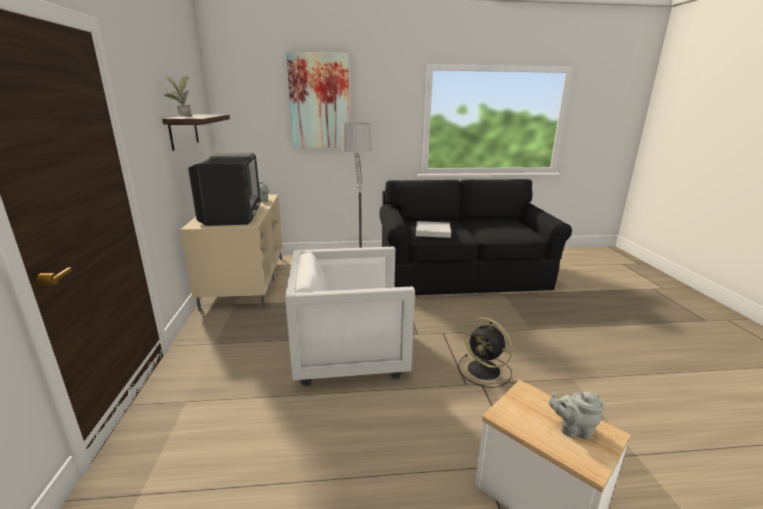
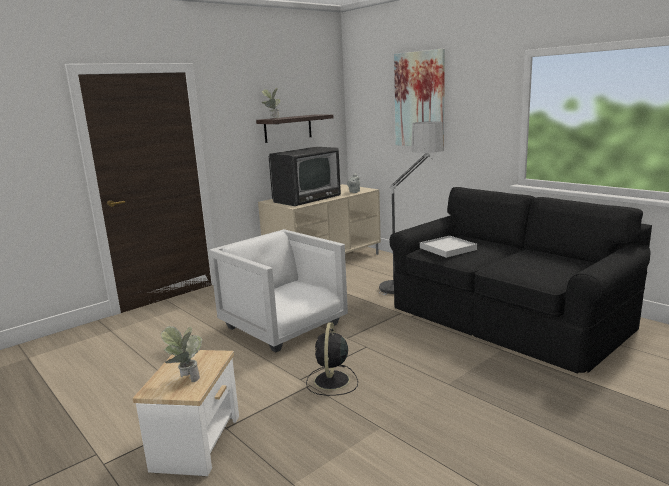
camera: 55 degrees right, 5 degrees down
(572, 429) = (186, 379): grey teapot -> potted plant

